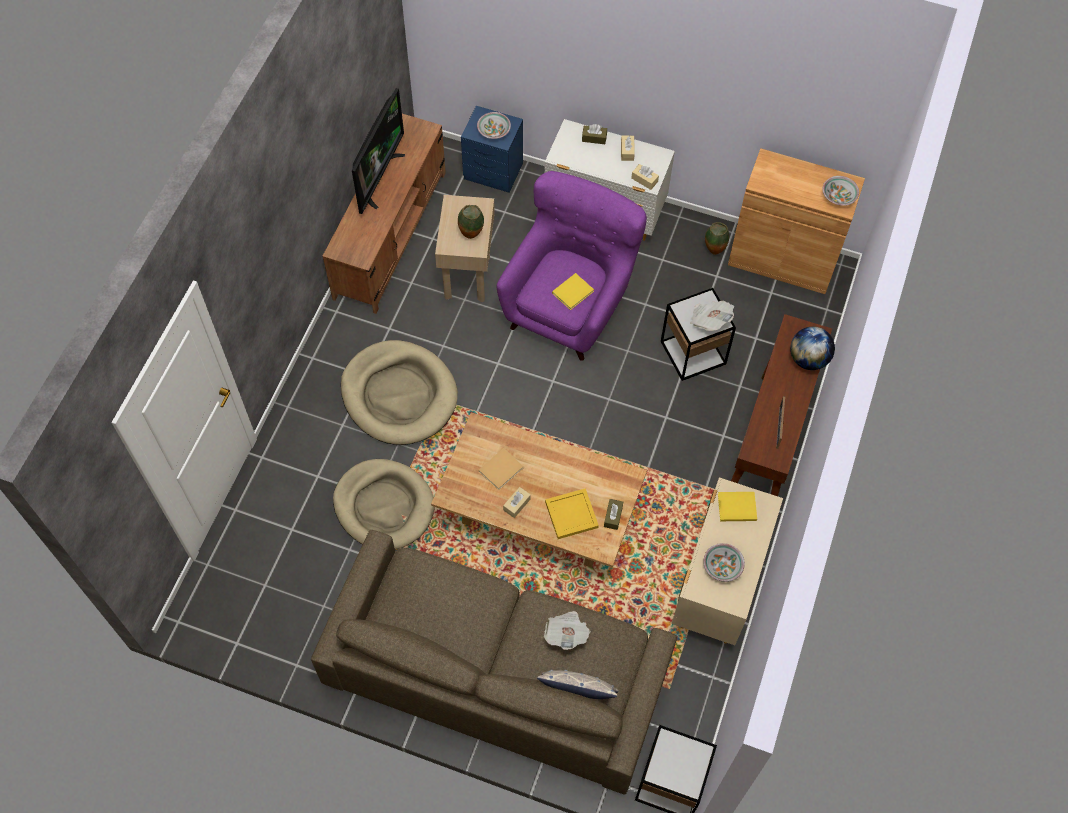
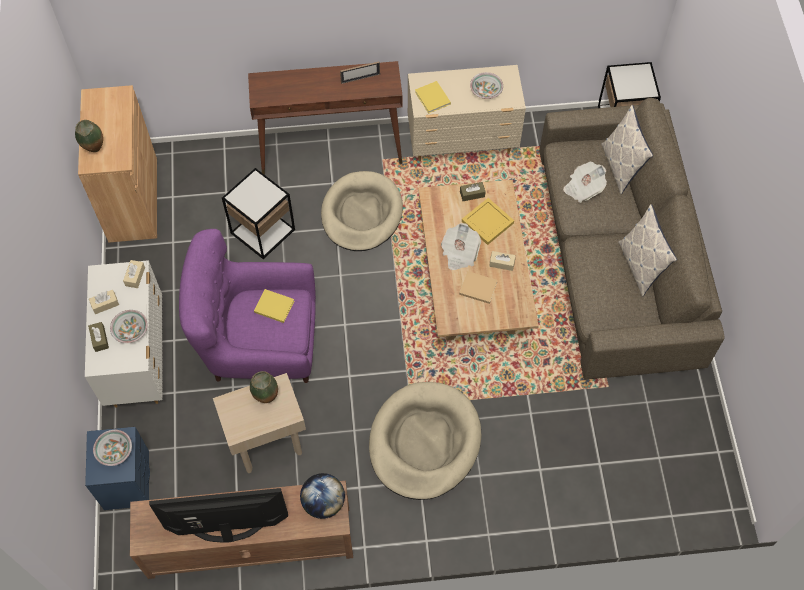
camera: 115 degrees left, 0 degrees up
(384, 506) = (535, 400): beige dog bed -> beige dog bed (361, 214)
(445, 642) = (640, 266): none -> pillow
(710, 320) = (257, 188): newspaper -> newspaper (459, 253)
(713, 251) = (145, 254): vase -> vase (95, 150)
(808, 359) = (286, 79): globe -> globe (323, 502)
(839, 197) = (111, 100): bowl -> bowl (131, 330)

